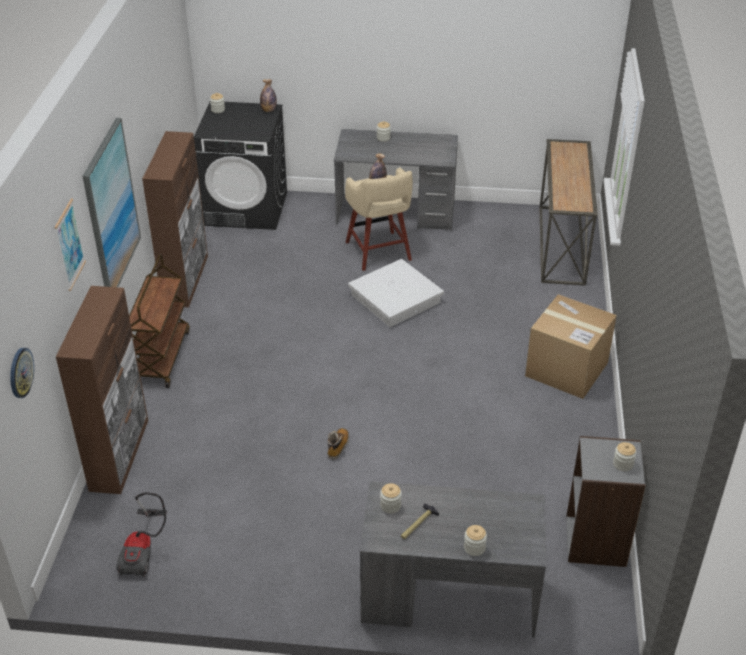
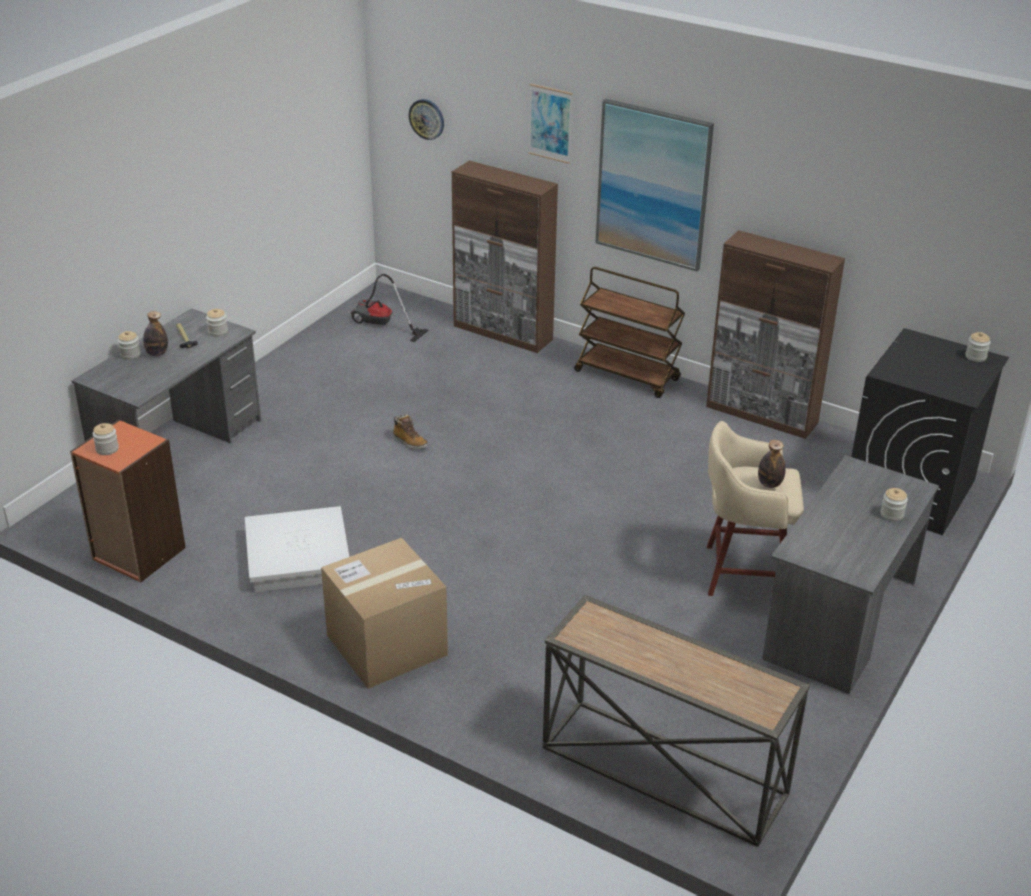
camera: 115 degrees right, 5 degrees down
(268, 110) = (960, 393): bottle -> bottle (157, 353)
(395, 299) = (628, 553): white storage box -> white storage box (298, 557)
(596, 541) = (138, 554): grey bookcase -> orange bookcase

